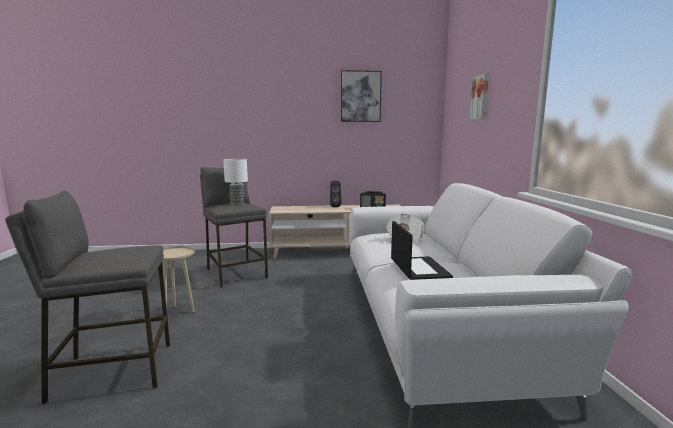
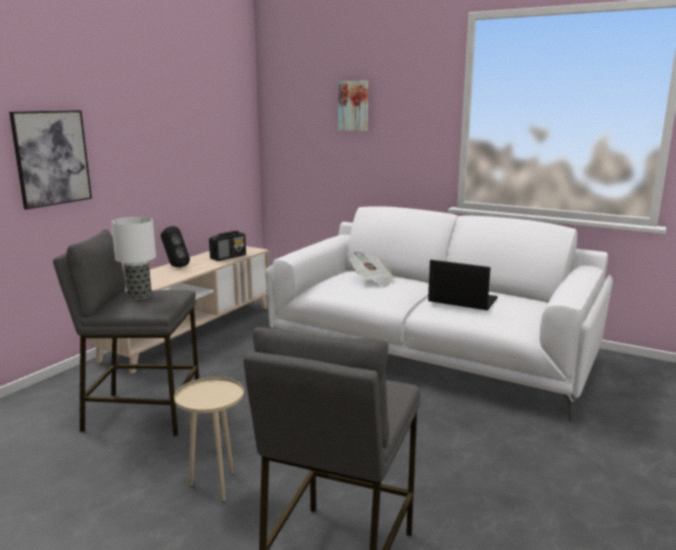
camera: 55 degrees left, 5 degrees up
(360, 96) = (177, 93): picture -> picture (52, 158)

